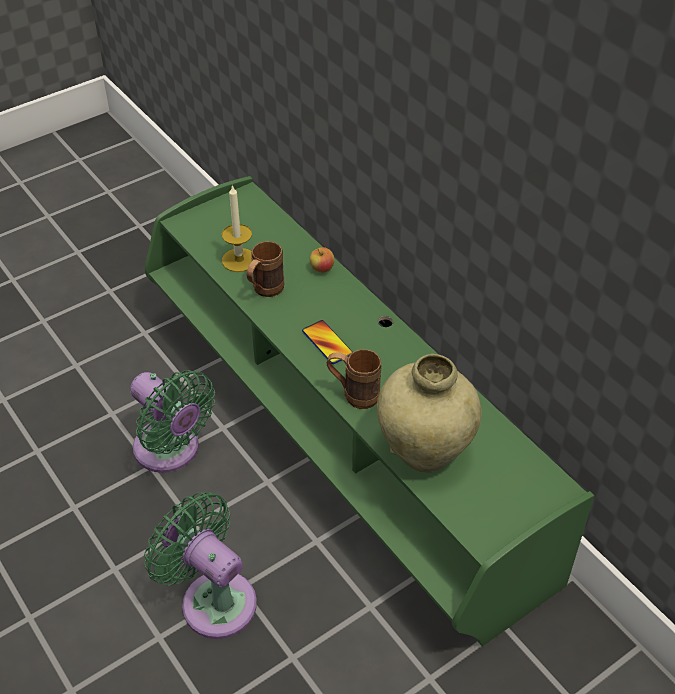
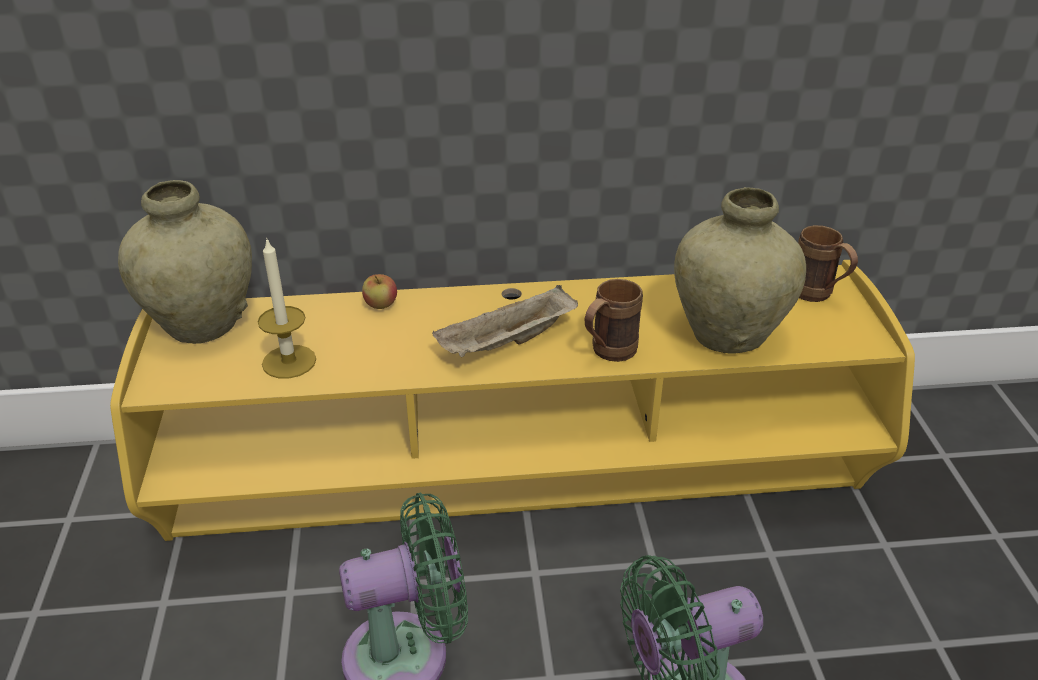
camera: 60 degrees left, 10 degrees down
(245, 209) = (202, 325): none -> beige vase
(264, 291) = (370, 361): brown mug -> brown mug (818, 296)
(327, 343) = (507, 343): phone -> beige tray
(338, 440) = (520, 483): green tv stand -> yellow tv stand

